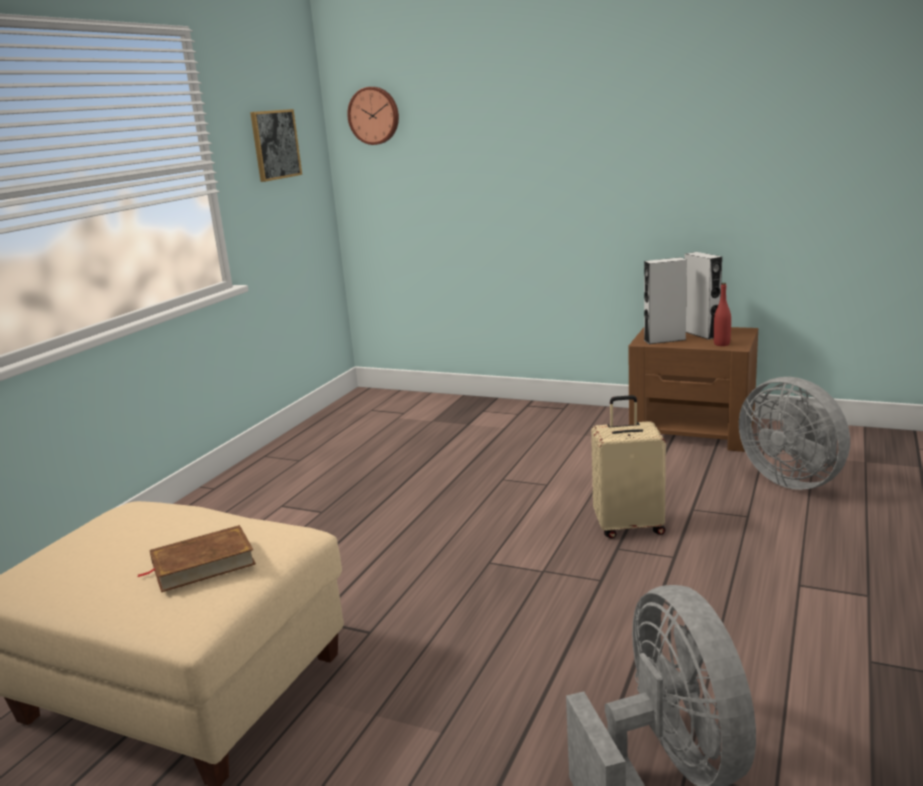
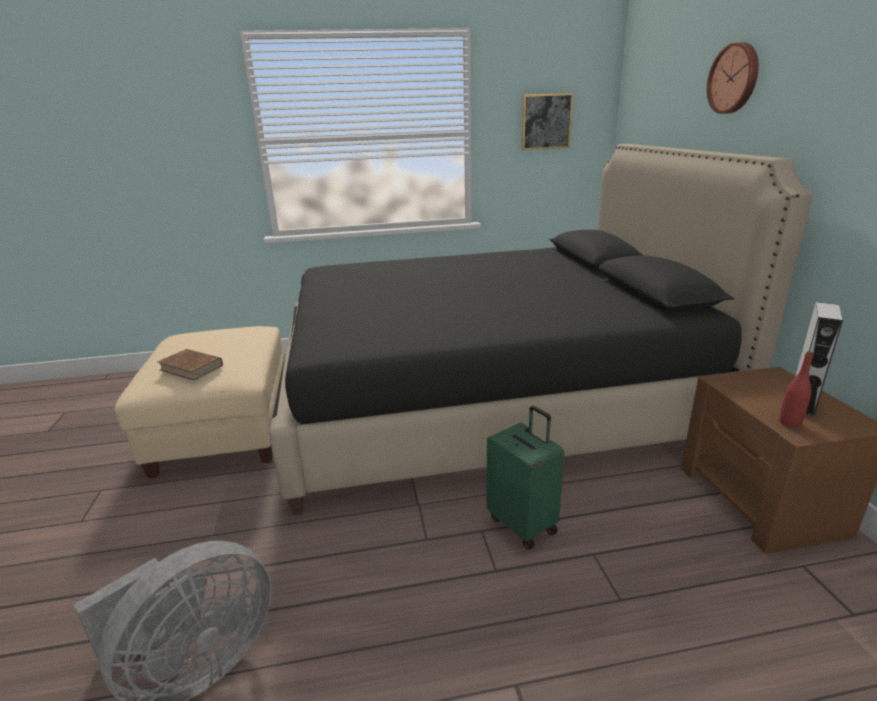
camera: 55 degrees right, 5 degrees up
(374, 115) = (642, 101): wall clock -> wall clock (734, 78)
(409, 482) = (487, 399): none -> black bed
(629, 526) = (523, 524): beige suitcase -> green suitcase
(664, 340) = (745, 388): grey speaker -> none
(793, 479) = (749, 616): grey fan -> none

